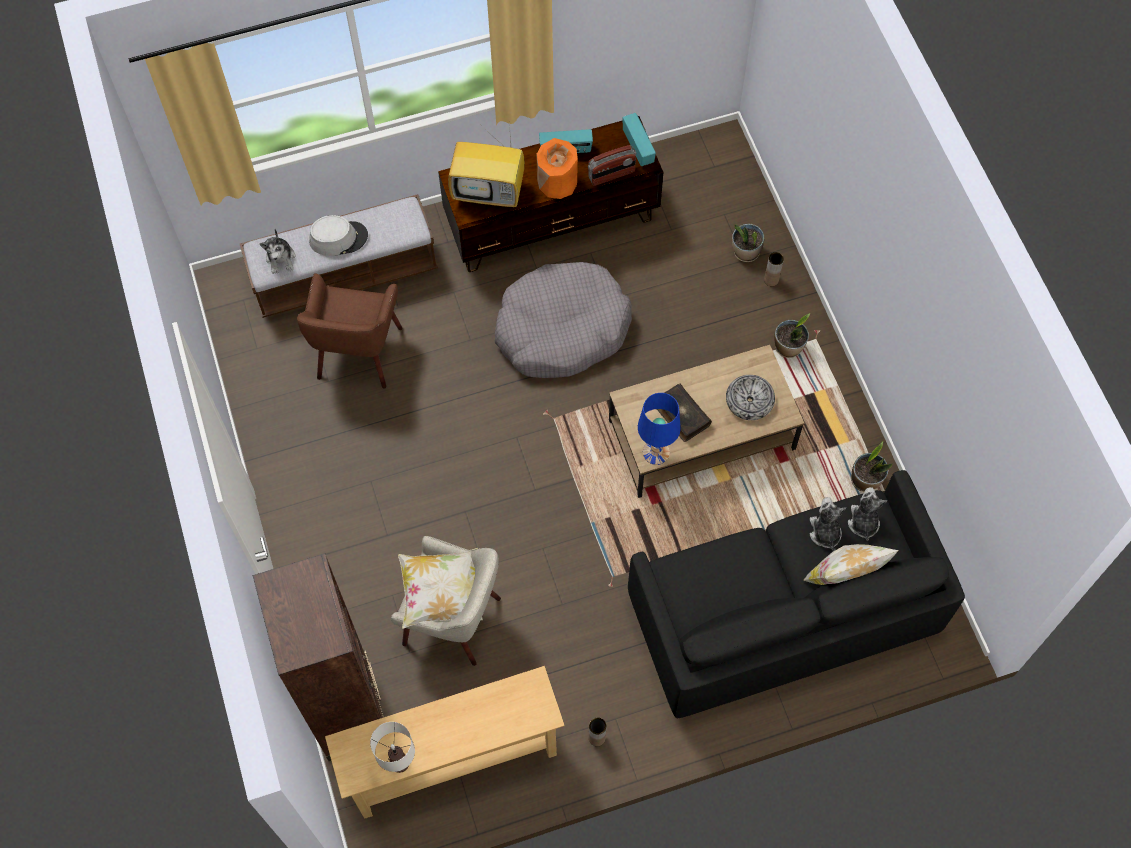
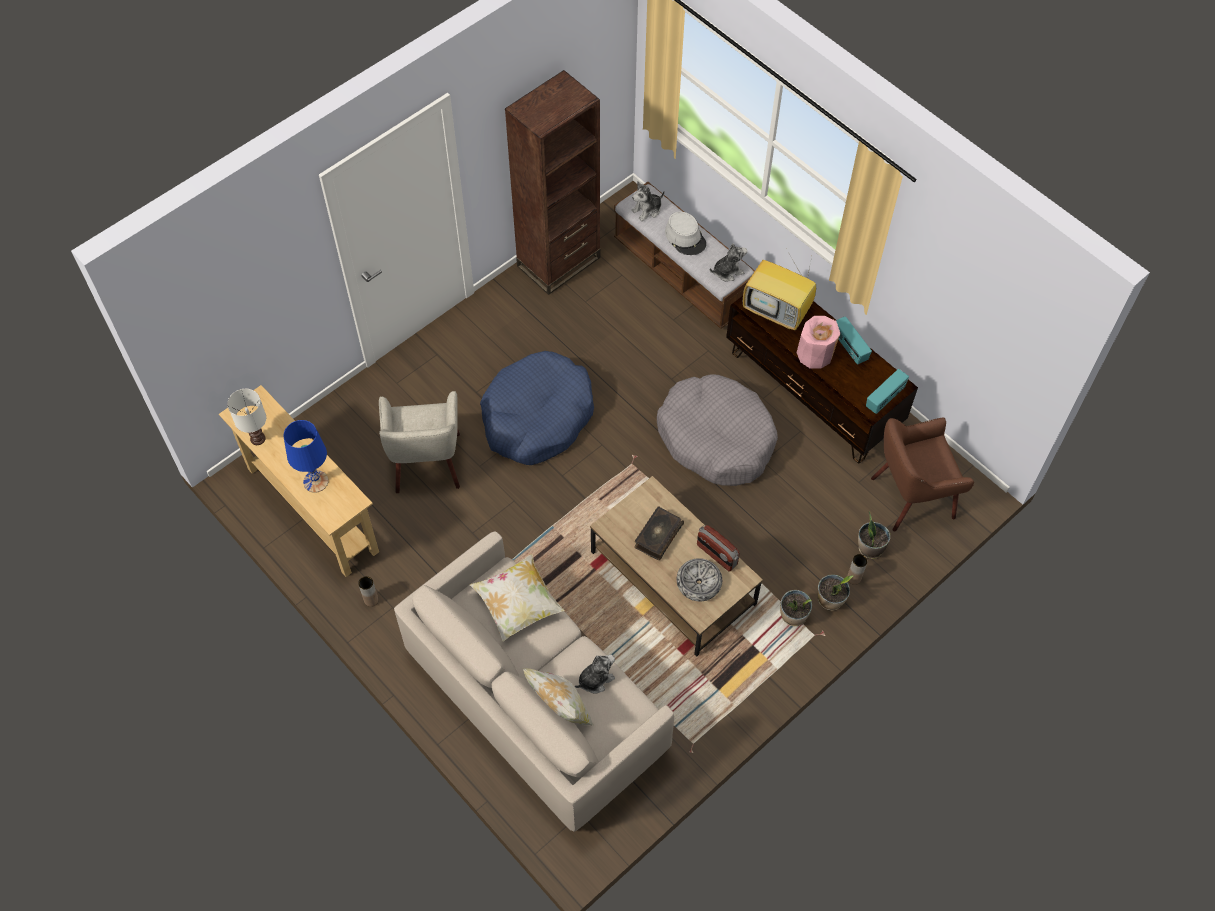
camera: 65 degrees right, 5 degrees down
(348, 708) = (328, 424): brown bookcase -> brown bookcase (559, 262)
(358, 353) = (619, 310): brown armchair -> brown armchair (911, 496)
(441, 594) = (418, 426): pillow -> pillow (518, 605)
(451, 486) = (537, 417): none -> blue dog bed
(490, 191) = (778, 311): television -> television turned 45 degrees counterclockwise
(557, 181) = (815, 353): orange vase -> pink vase
(611, 175) = (846, 389): radio -> radio (716, 555)
(655, 452) = (614, 529): blue table lamp -> blue table lamp (315, 481)
(781, 615) = (535, 700): black sofa -> beige sofa
(863, 522) = (620, 708): plush toy -> plush toy (727, 271)
(865, 480) = (695, 724): potted plant -> potted plant (830, 600)

